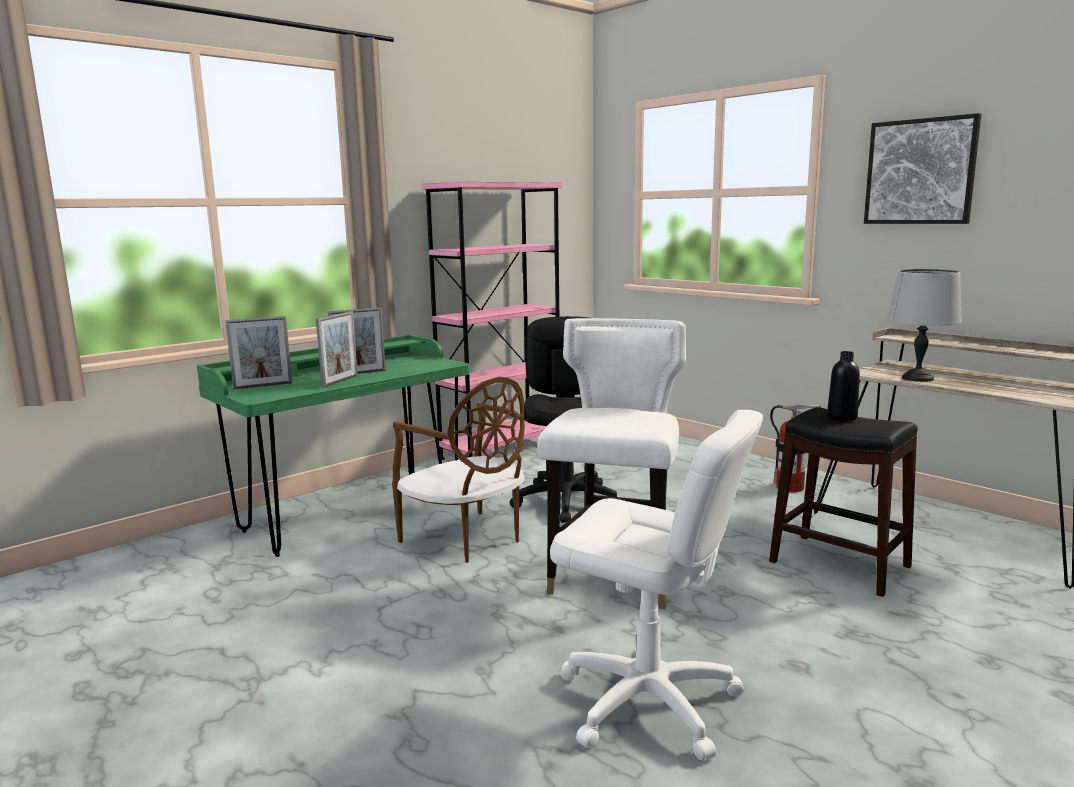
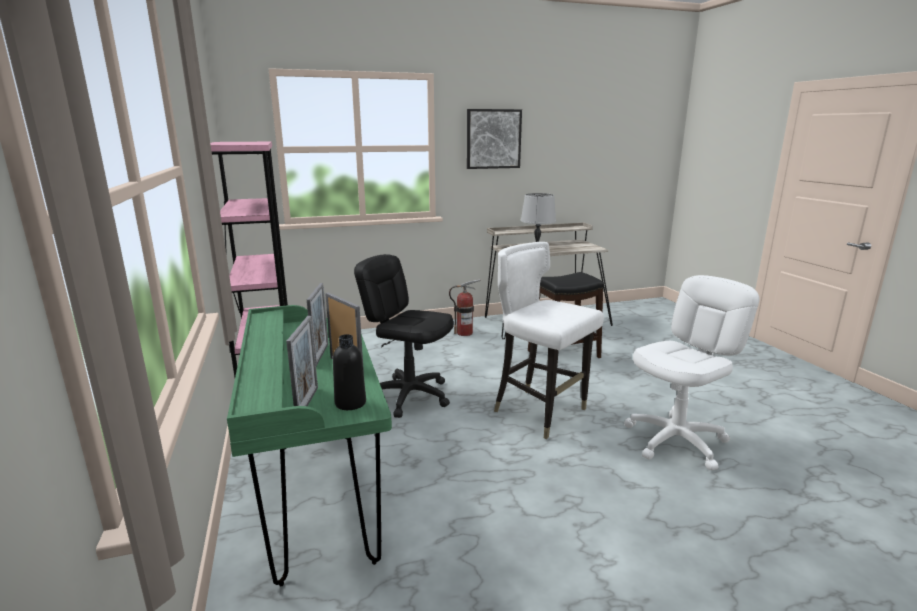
camera: 65 degrees left, 5 degrees up
(467, 539) = (436, 449): brown chair -> none
(842, 417) = (563, 278): black bottle -> black bottle (350, 403)

